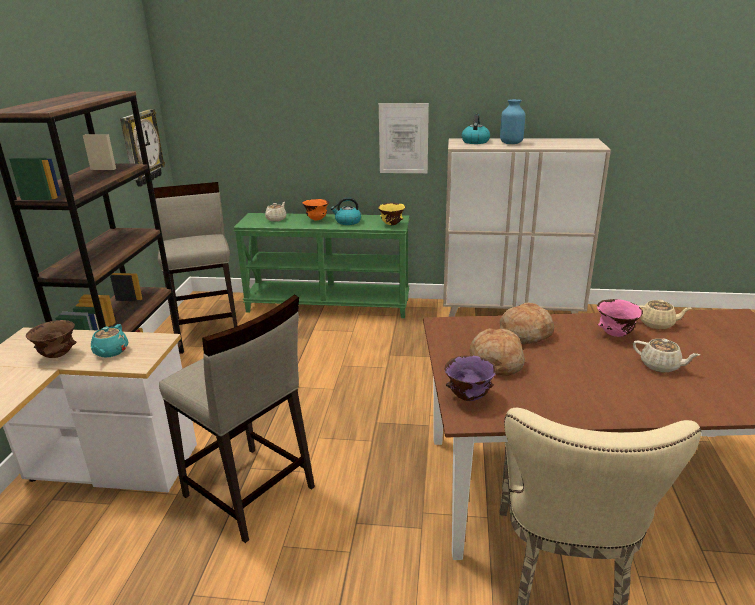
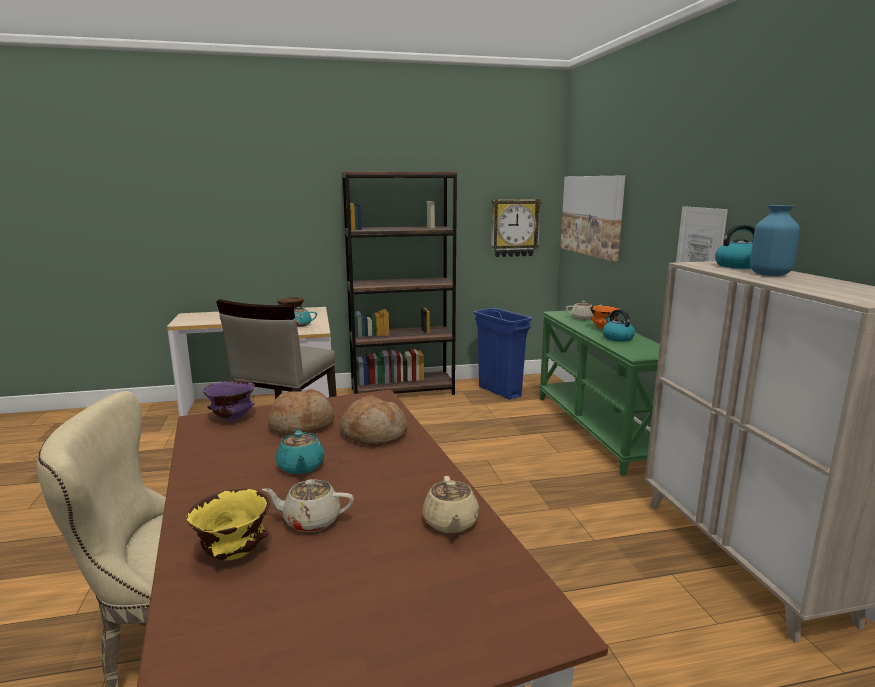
camera: 70 degrees right, 10 degrees down
(207, 326) = (500, 392): beige stool -> blue trash can
(234, 119) = (592, 215): none -> picture
(391, 225) = (639, 354): yellow bowl -> yellow bowl (232, 554)
(581, 366) = (301, 467): none -> turquoise teapot
(615, 335) = (395, 488): pink bowl -> none
(660, 366) = (310, 521): beige teapot -> beige teapot turned 75 degrees clockwise

